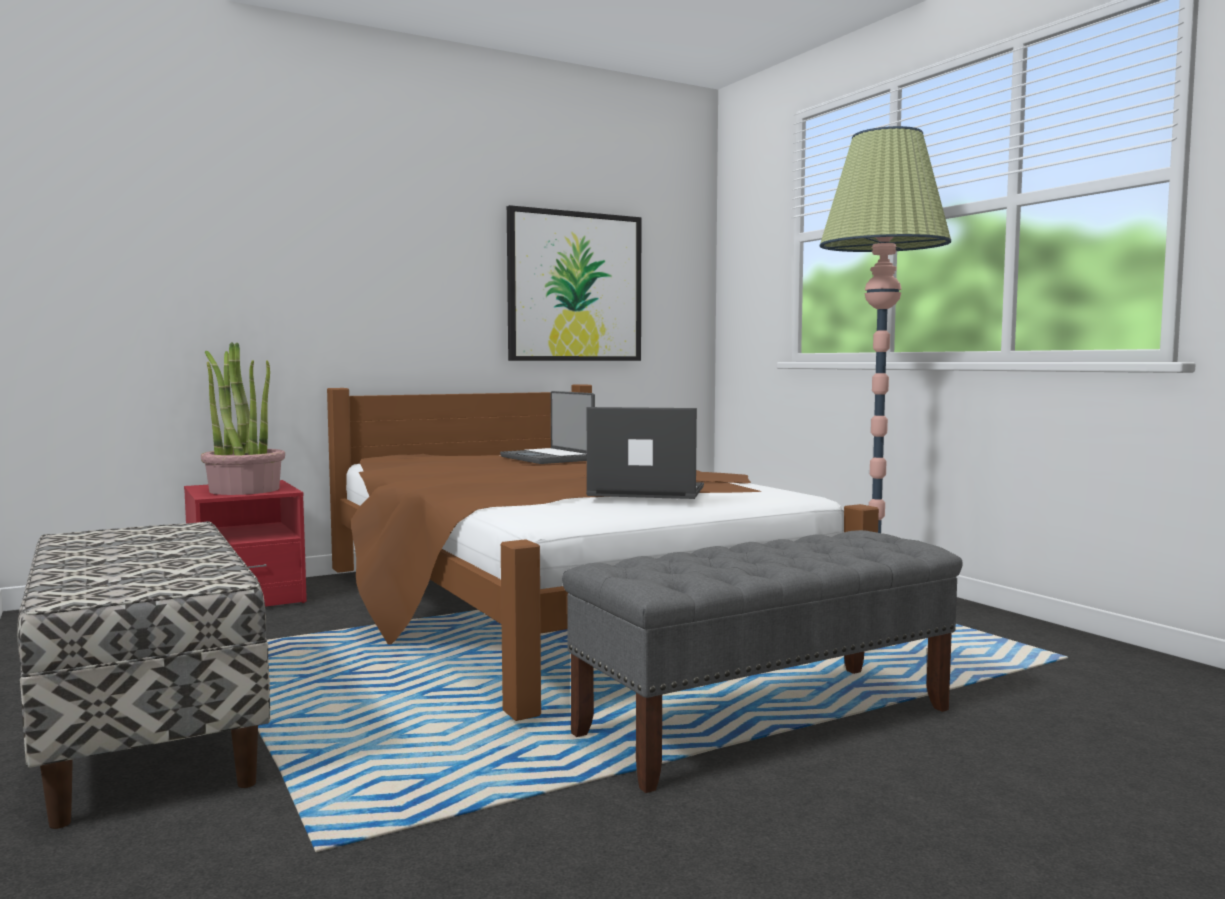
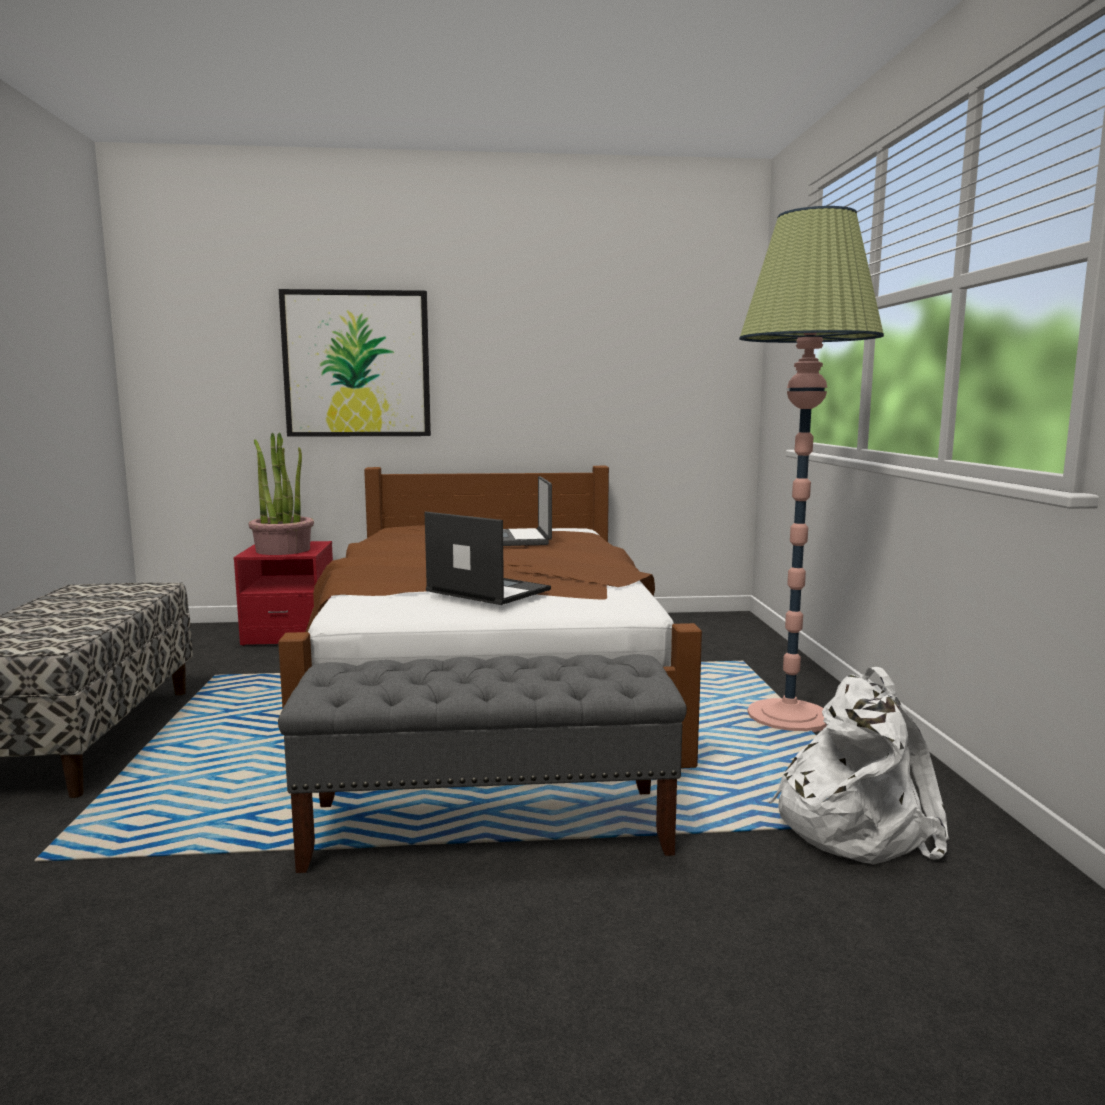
camera: 25 degrees right, 5 degrees up
(575, 287) = (600, 373): picture -> picture (357, 364)
(1037, 665) = (853, 825): none -> white backpack

